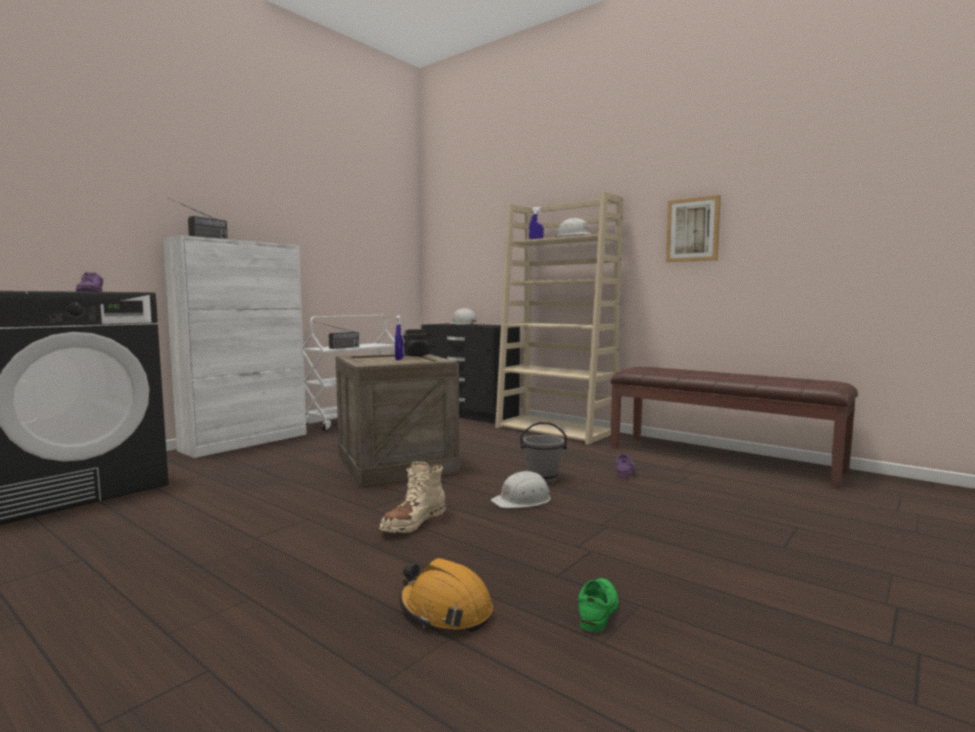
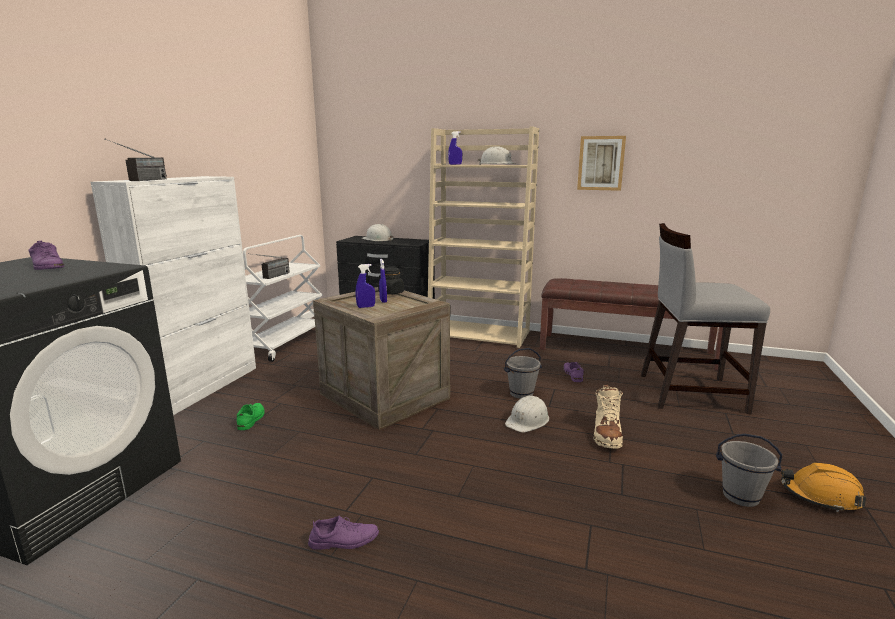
camera: 20 degrees left, 10 degrees up
(225, 557) = (344, 540): none -> purple shoe
(374, 361) = (366, 307): none -> blue spray bottle
(413, 522) = (467, 462): beige boot -> beige boot (606, 434)
(445, 611) = (580, 550): orange hard hat -> orange hard hat (820, 496)
(598, 610) = (676, 520): green shoe -> green shoe (251, 419)
(720, 605) = (740, 496): none -> grey bucket
(766, 503) = (689, 392): none -> grey chair

